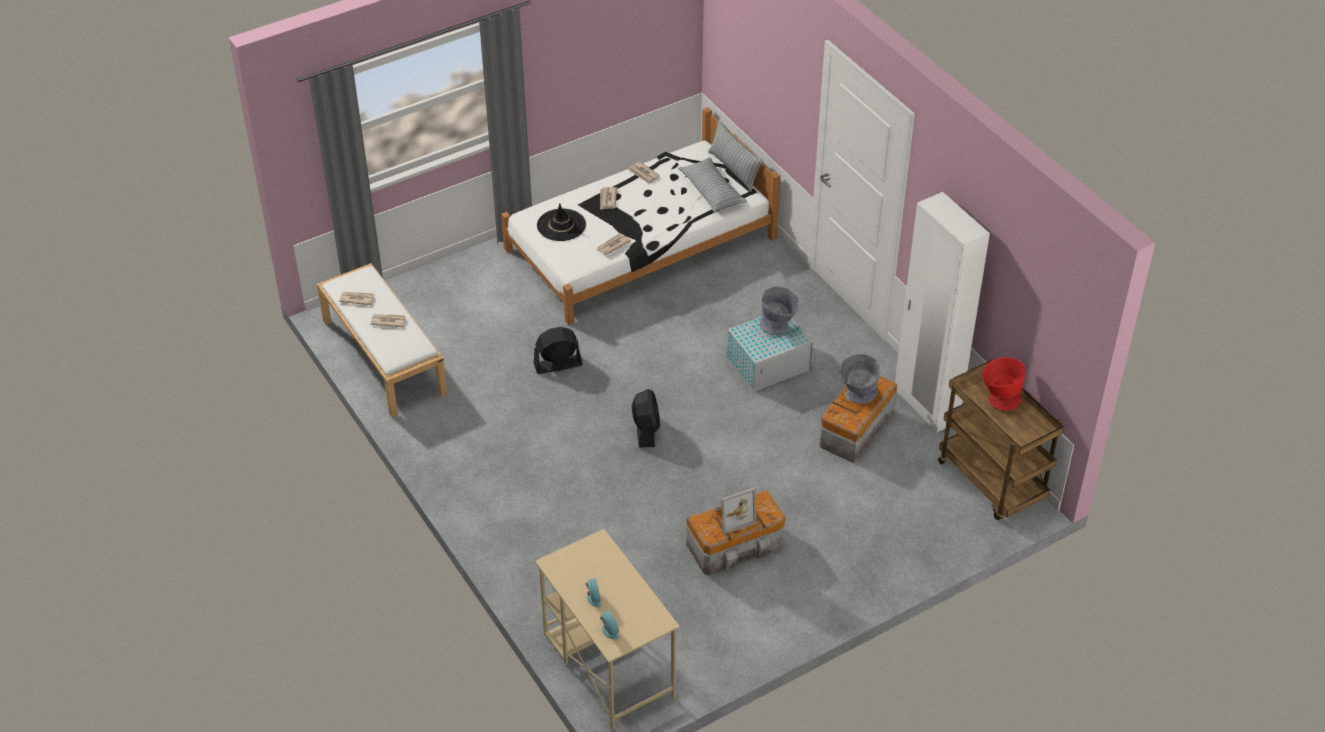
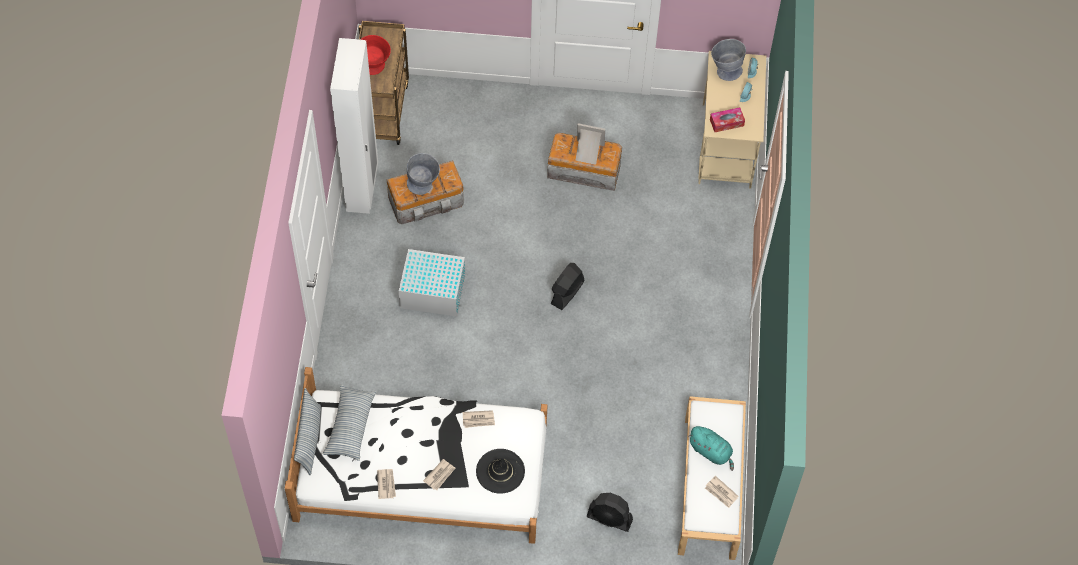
camera: 145 degrees left, 15 degrees up
(388, 321) = (711, 452): newspaper -> turquoise plush toy
(557, 364) = (583, 391): black fan -> black fan (609, 518)
(591, 556) = (726, 122): none -> tissue box
(779, 326) = (418, 276): grey bowl -> grey bowl (725, 70)

